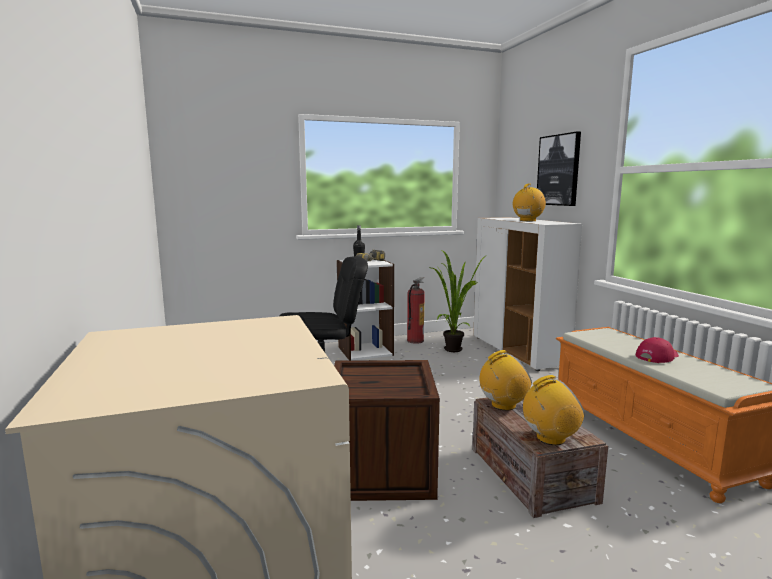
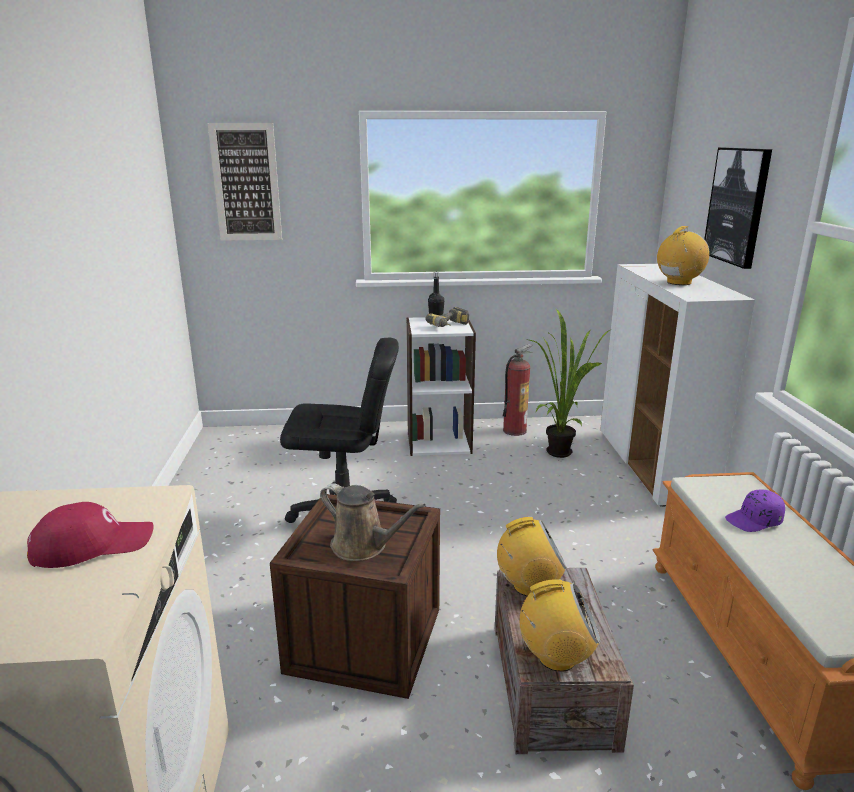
camera: 15 degrees right, 10 degrees up
(214, 162) = (246, 183): none -> picture
(388, 385) = (363, 546): none -> brown watering can
(630, 346) = (754, 521): none -> purple cap
(657, 356) = (782, 549): red cap -> red cap (92, 544)

